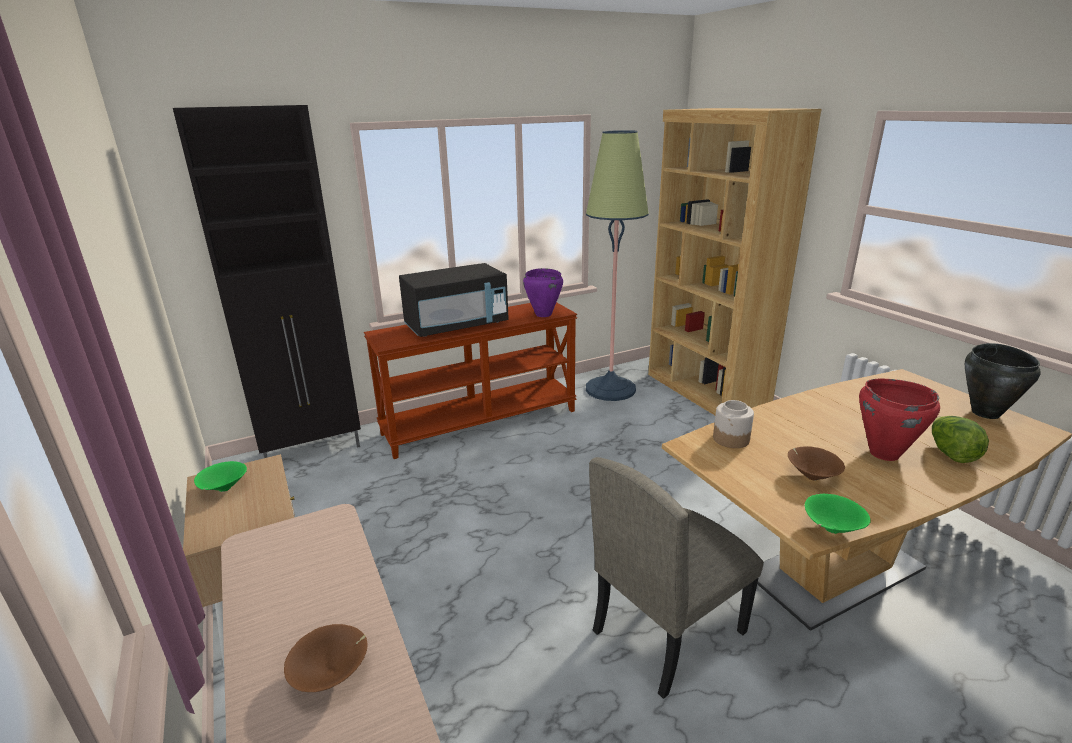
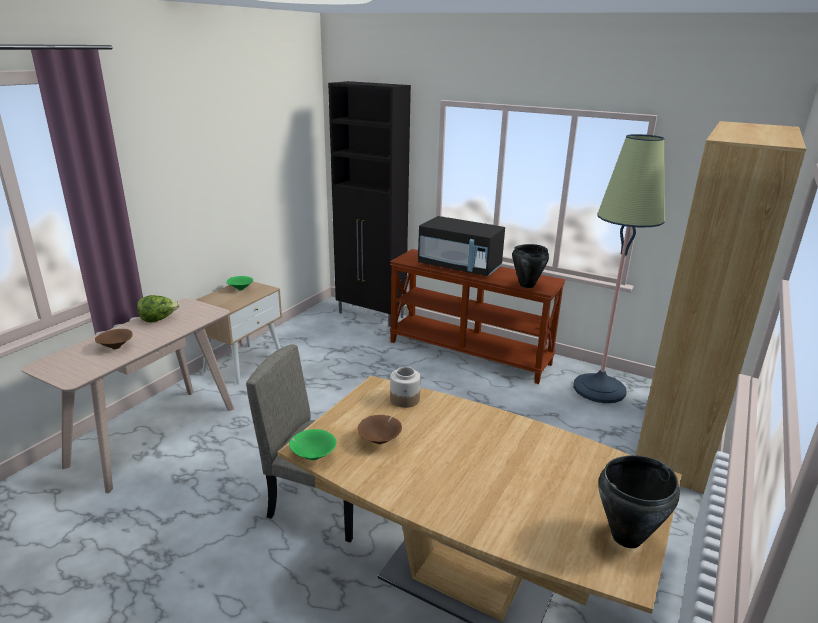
camera: 55 degrees right, 0 degrees up
(543, 314) = (526, 285): purple cooking pot -> black cooking pot
(883, 453) = (455, 472): red cooking pot -> none
(950, 454) = (494, 512): lettuce -> lettuce (159, 319)

